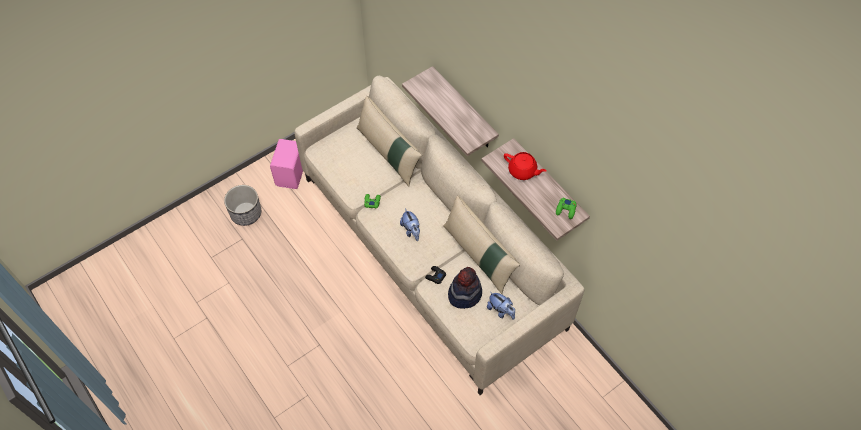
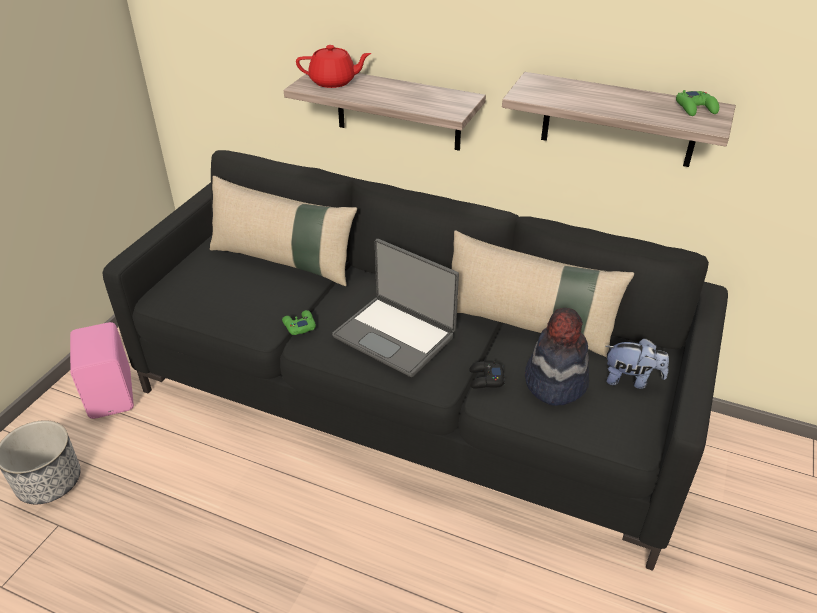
camera: 30 degrees left, 20 degrees down
(411, 230) = (395, 335): plush toy -> laptop
(430, 251) = (408, 402): beige sofa -> black sofa
(522, 171) = (581, 93): red teapot -> red teapot (333, 82)

